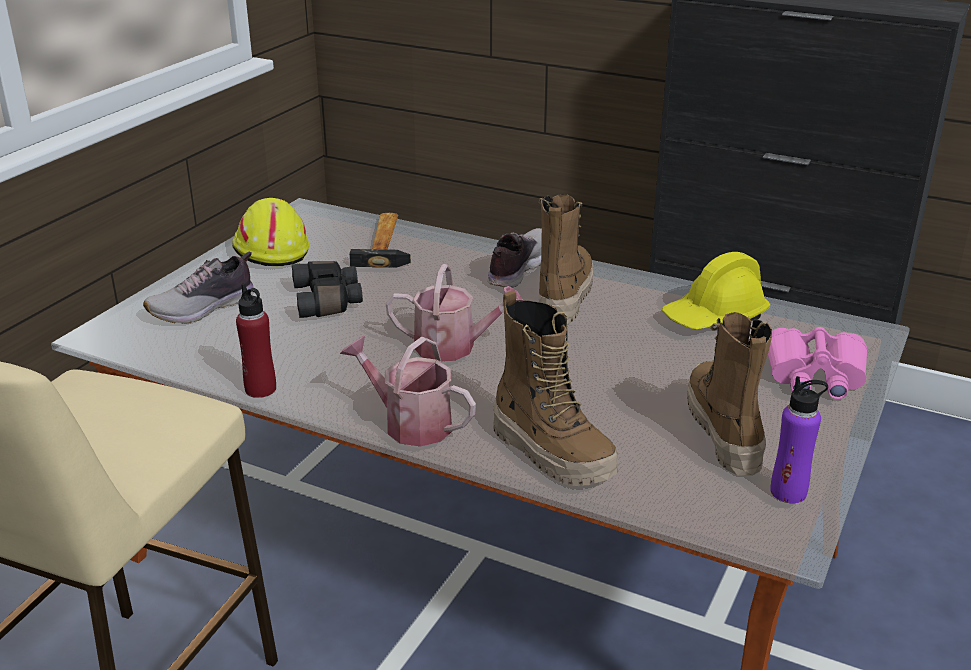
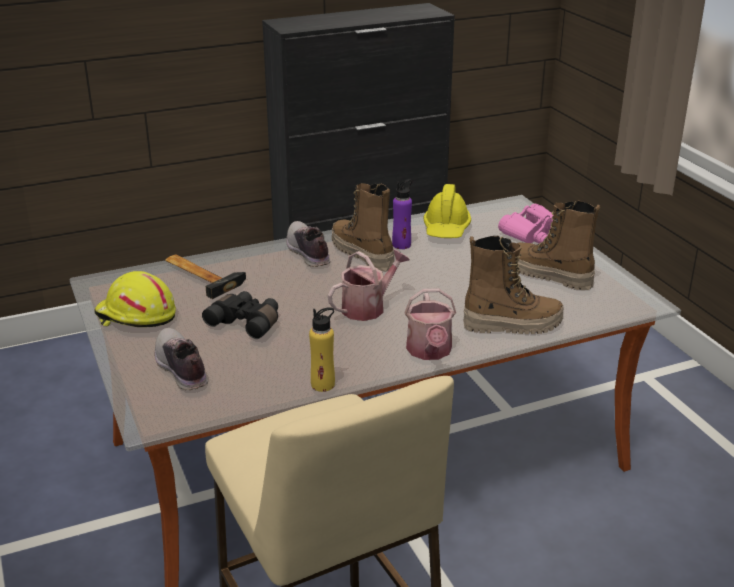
camera: 50 degrees left, 0 degrees up
(204, 308) = (180, 369): shoe -> shoe turned 150 degrees clockwise
(260, 389) = (323, 384): red bottle -> yellow bottle
(410, 423) = (430, 352): watering can -> watering can turned 75 degrees counterclockwise
(788, 492) = (614, 285): purple bottle -> purple bottle (401, 245)

